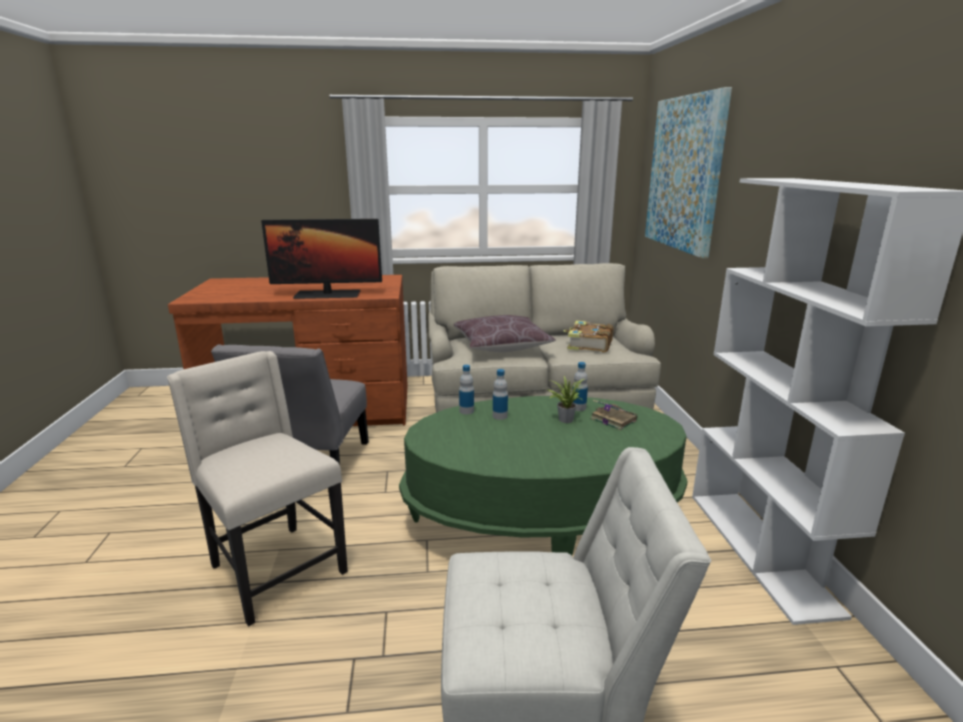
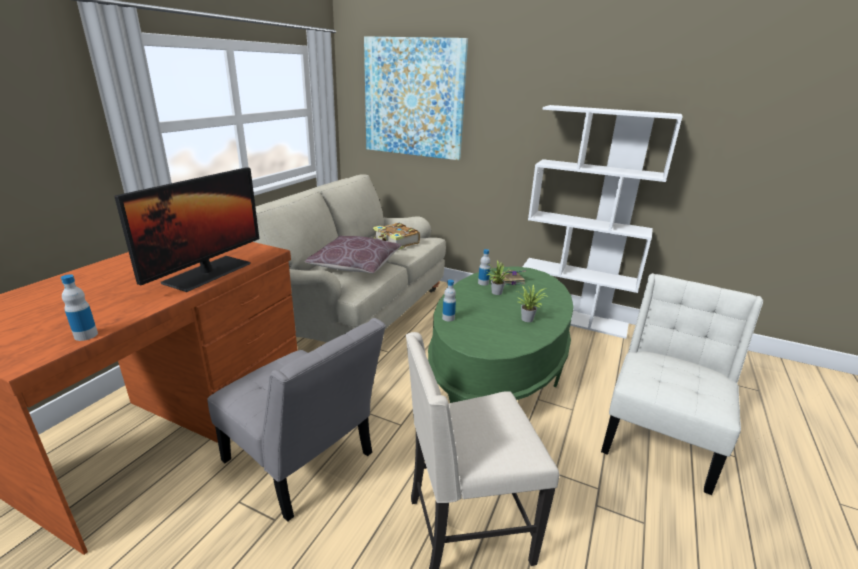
camera: 60 degrees left, 5 degrees up
(500, 416) = (470, 310): bottle -> bottle (86, 335)
(525, 450) = (528, 318): none -> potted plant

